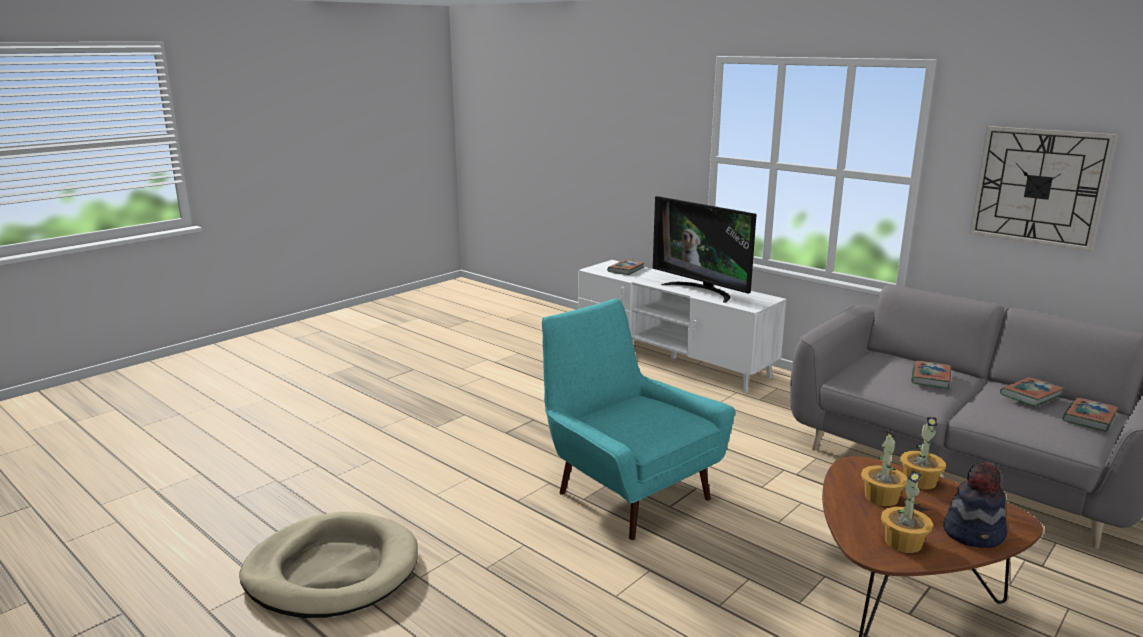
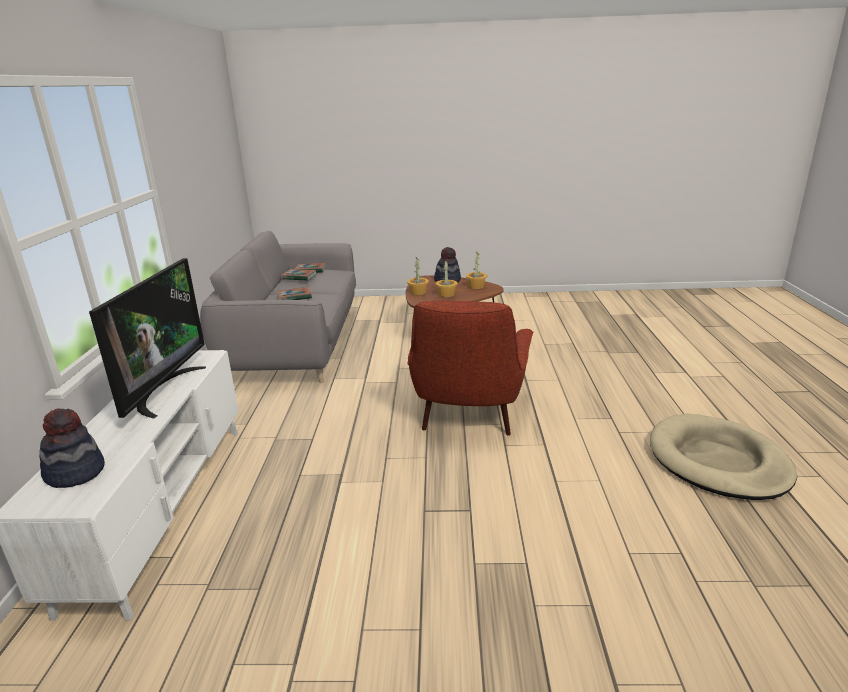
camera: 130 degrees left, 5 degrees up
(626, 270) = (75, 473): book -> hat
(627, 491) = (468, 415): turquoise armchair -> red armchair
(1038, 186) = (191, 172): wall clock -> none

